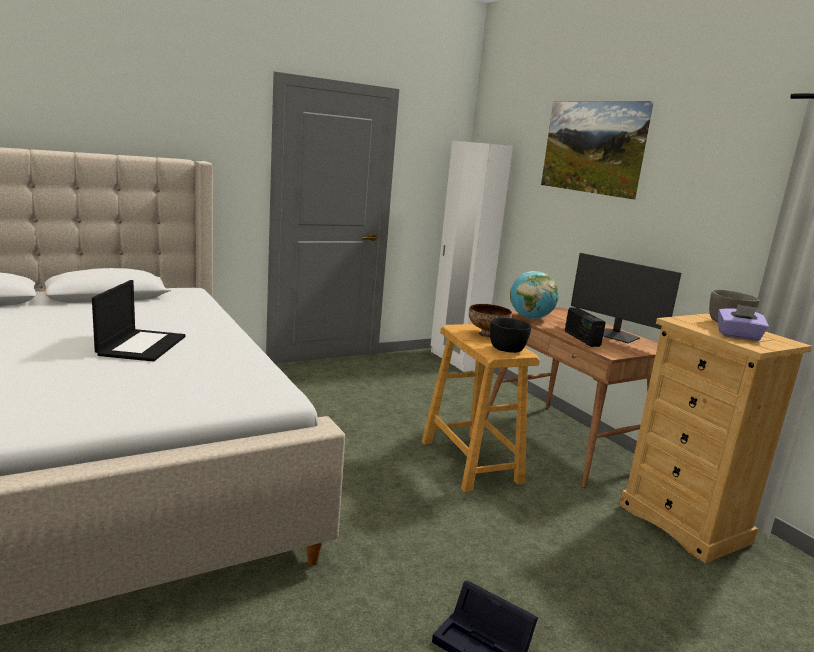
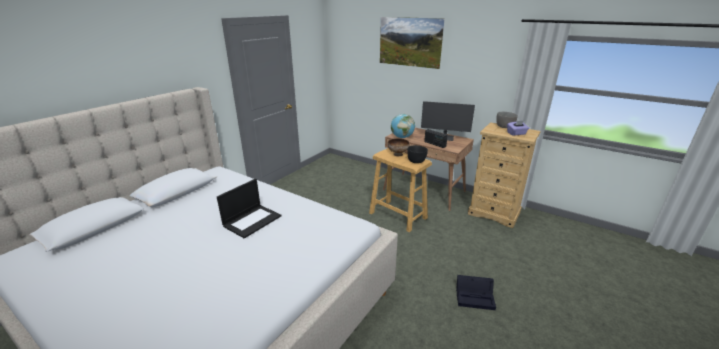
camera: 25 degrees left, 10 degrees up
(142, 345) = (252, 220): laptop -> laptop turned 60 degrees clockwise
(455, 360) = (341, 160): white wardrobe -> none

